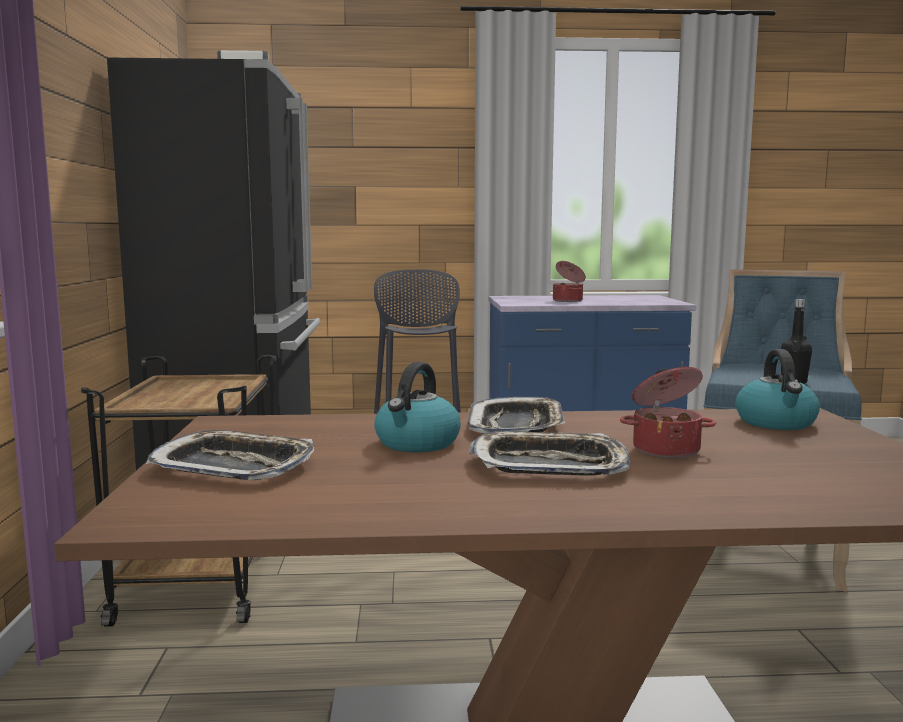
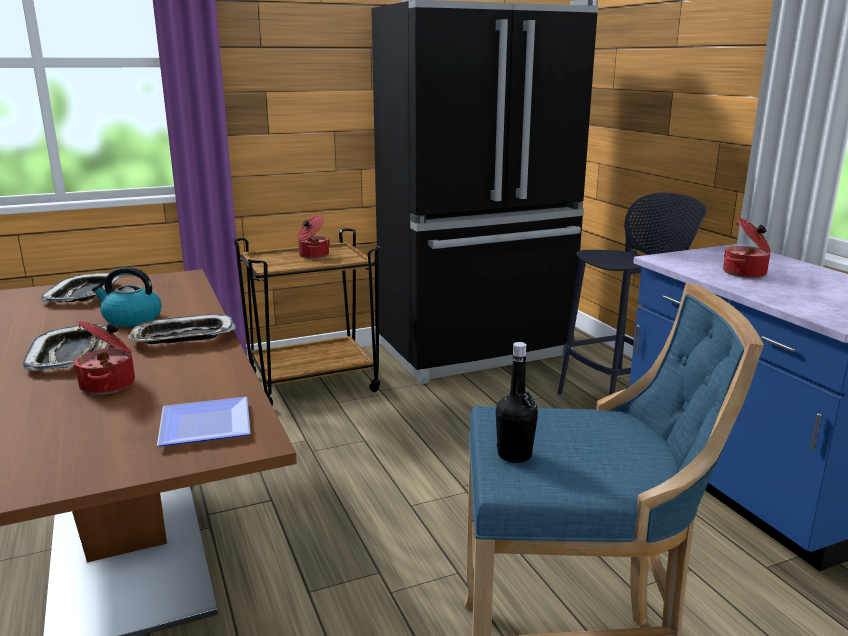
camera: 70 degrees right, 10 degrees up
(178, 391) = (313, 255): none -> cooking pot
(776, 423) = (208, 426): kettle -> plate

